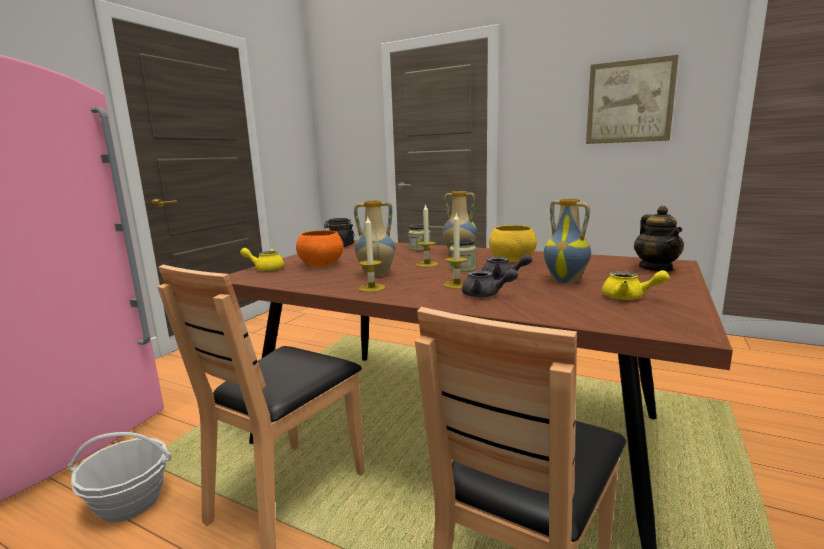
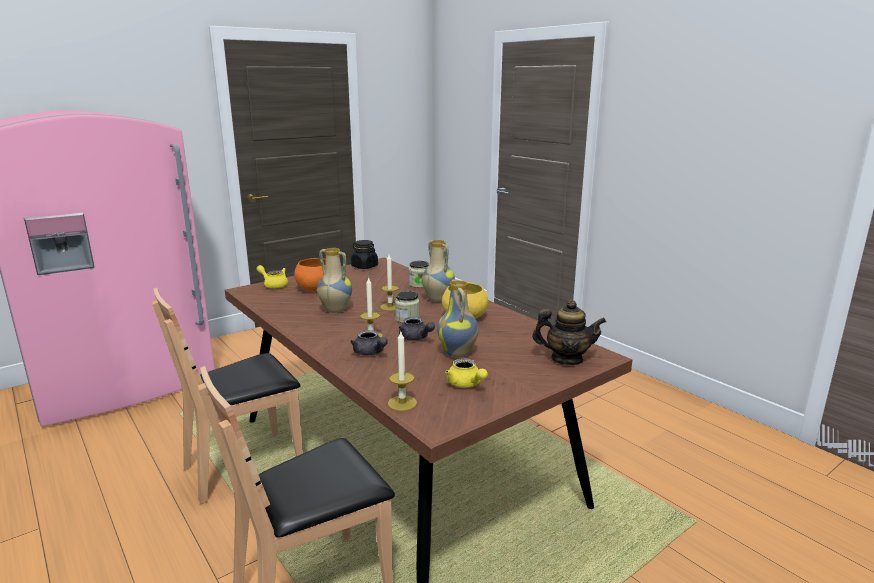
camera: 25 degrees right, 5 degrees up
(130, 502) = (156, 439): basket -> none
(371, 288) = (309, 325): candle -> candle (402, 403)
(629, 102) = (737, 134): picture -> none
(656, 268) = (566, 359): teapot -> teapot turned 105 degrees counterclockwise

